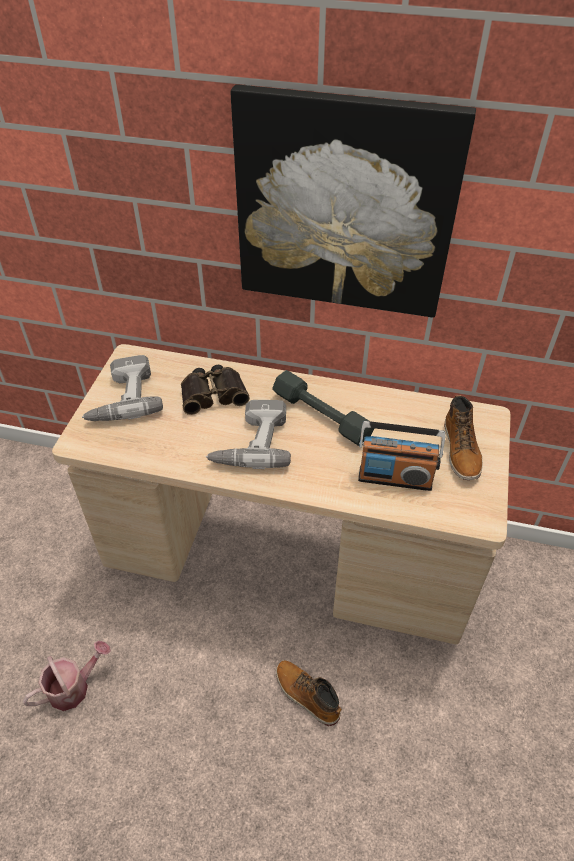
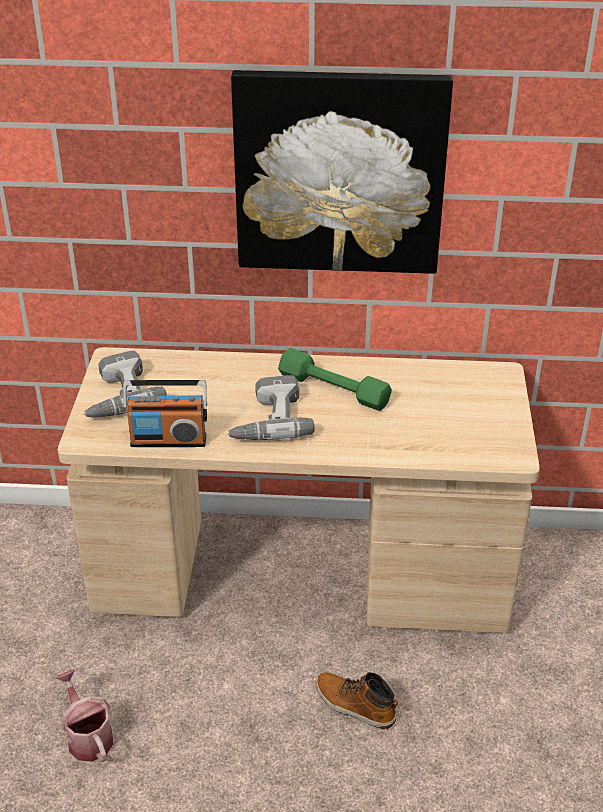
camera: 10 degrees left, 10 degrees down
(74, 687) = (88, 736): watering can -> watering can turned 75 degrees counterclockwise
(213, 393) = (214, 381): binoculars -> none
(322, 415) = (334, 389): grey dumbbell -> green dumbbell
(395, 478) = (421, 433): radio -> radio (168, 440)
(461, 450) = (481, 403): boot -> none

